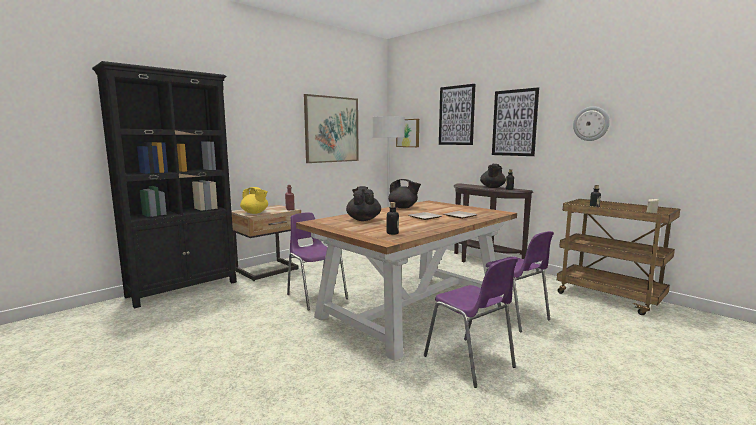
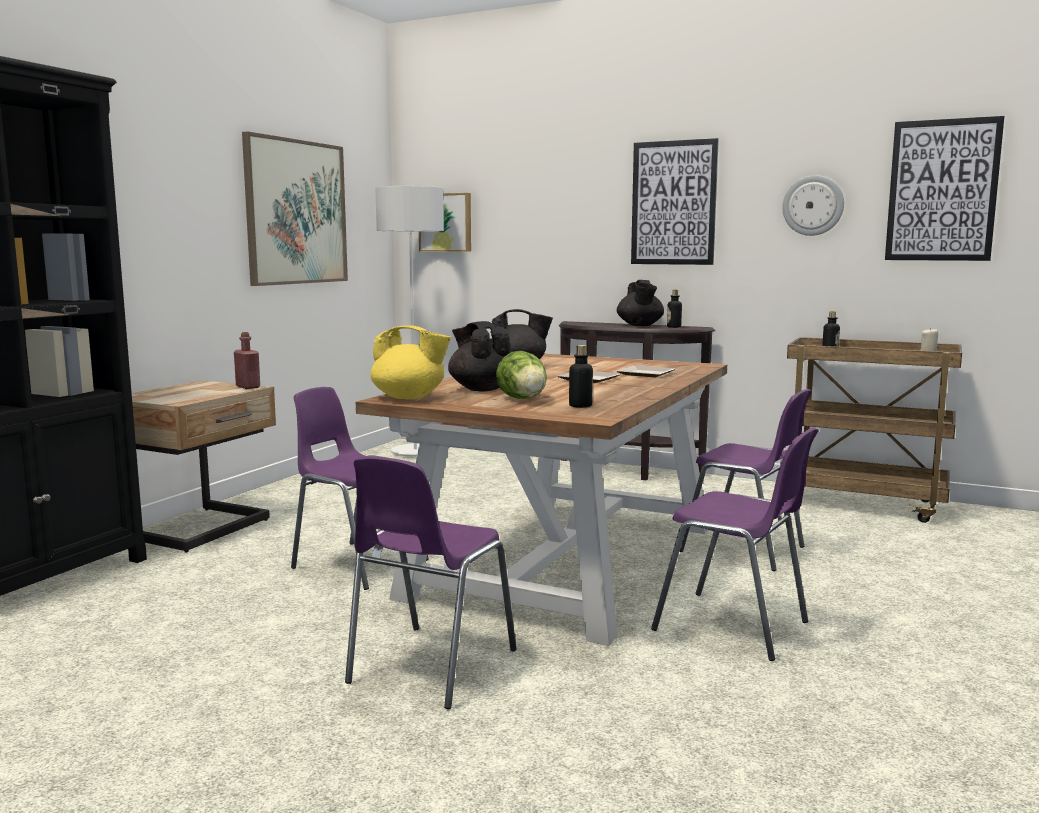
camera: 20 degrees left, 0 degrees up
(255, 213) = (177, 398): yellow teapot -> yellow teapot (409, 397)
(301, 356) = (428, 667): none -> purple chair
(371, 227) = (524, 400): none -> lettuce
(456, 115) = (554, 187): picture -> picture (942, 190)

